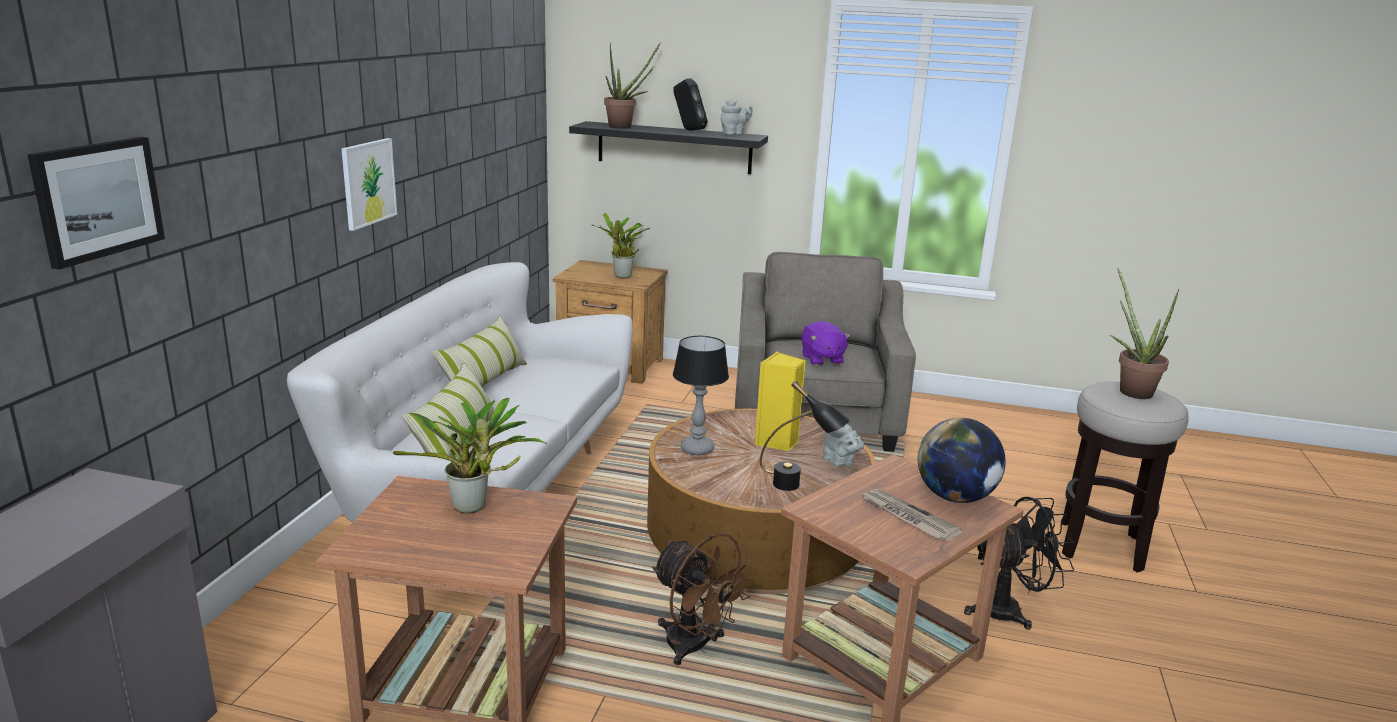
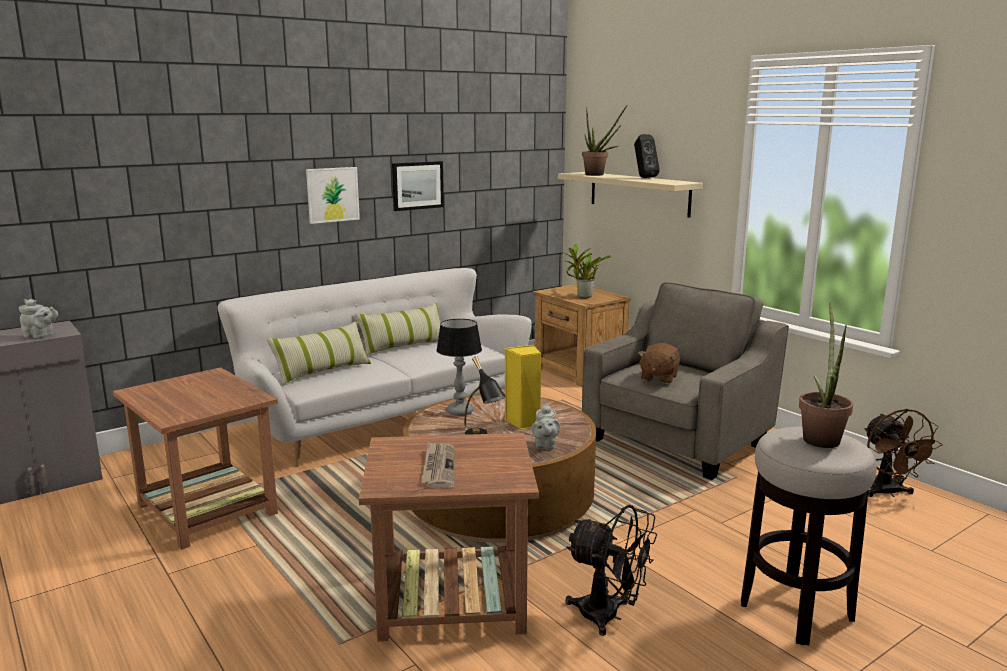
camera: 40 degrees right, 5 degrees down
(98, 199) = (96, 177): picture -> picture (417, 185)
(474, 508) = (218, 389): potted plant -> none
(674, 147) = (638, 193): black shelf -> beige shelf
(695, 648) = (345, 543): brown fan -> brown fan (888, 492)
(734, 134) = (672, 181): grey teapot -> grey teapot (41, 336)
(822, 359) = (658, 378): purple plush toy -> brown plush toy
(955, 497) = (503, 468): globe -> none

